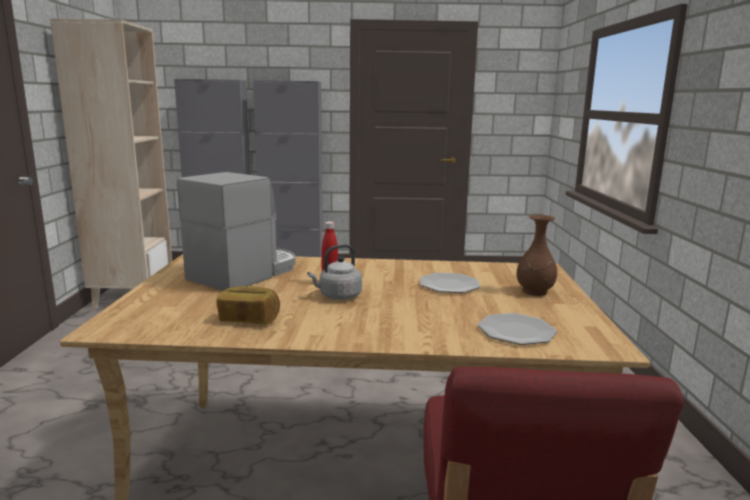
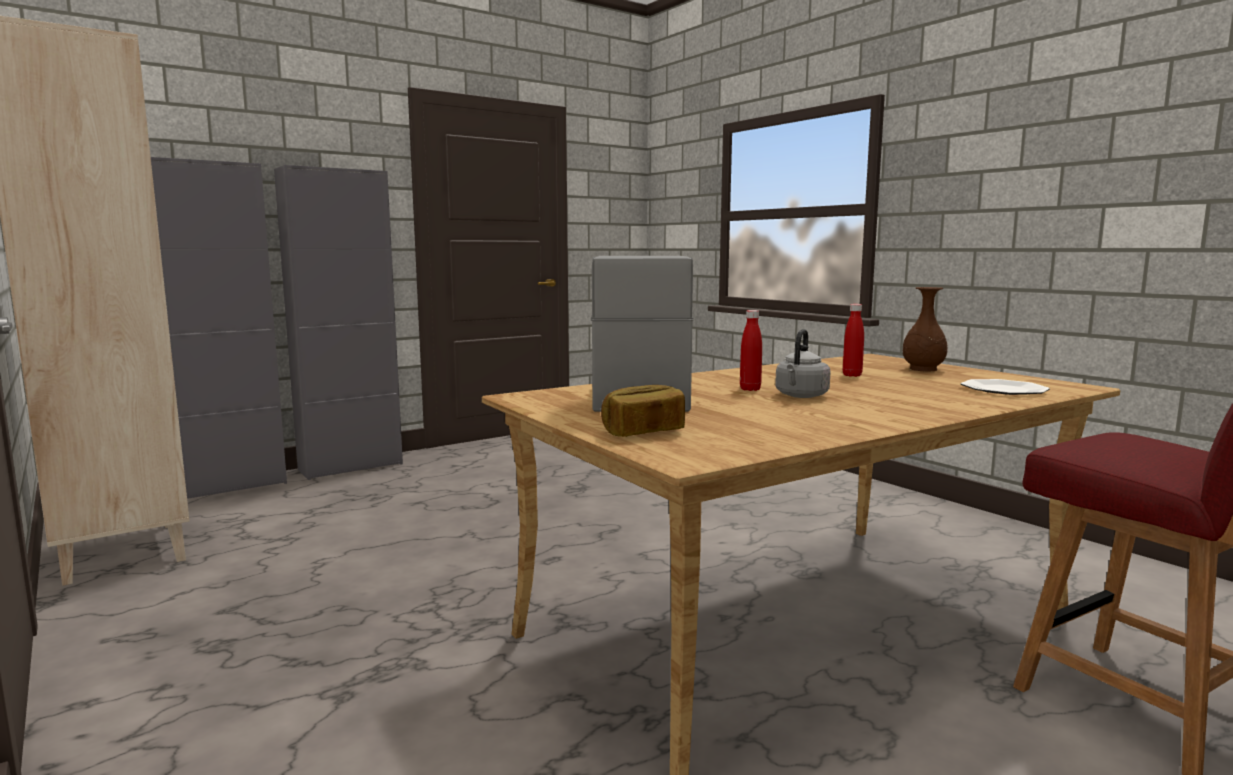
camera: 35 degrees left, 5 degrees down
(249, 319) = (797, 423): bread -> bread (643, 432)
(449, 285) = (852, 375): plate -> red bottle

